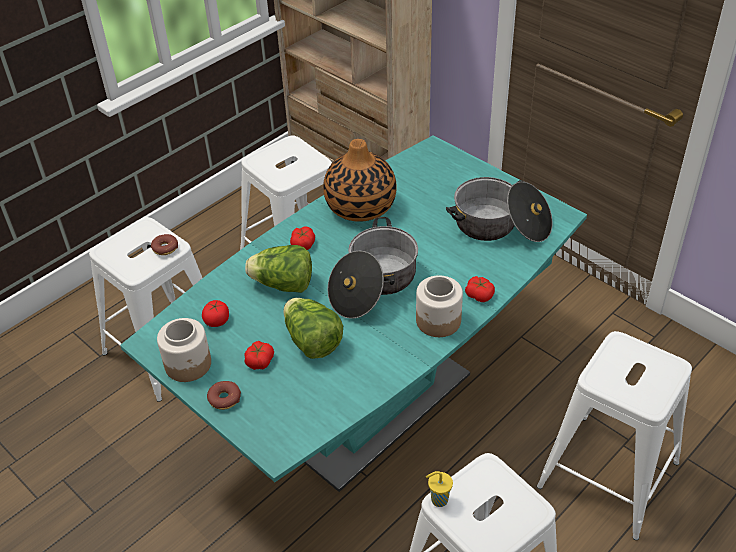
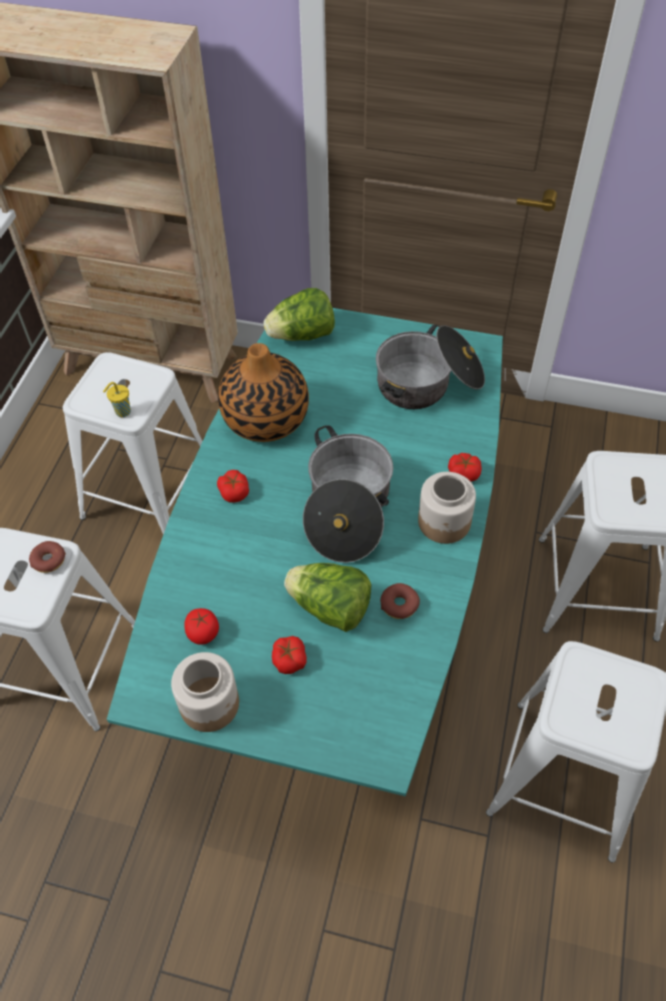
camera: 30 degrees left, 10 degrees up
(224, 399) = (283, 726): donut -> donut (399, 604)
(283, 285) = (248, 552): lettuce -> lettuce (302, 335)
(438, 500) = (556, 719): yellow cup -> yellow cup (122, 412)

